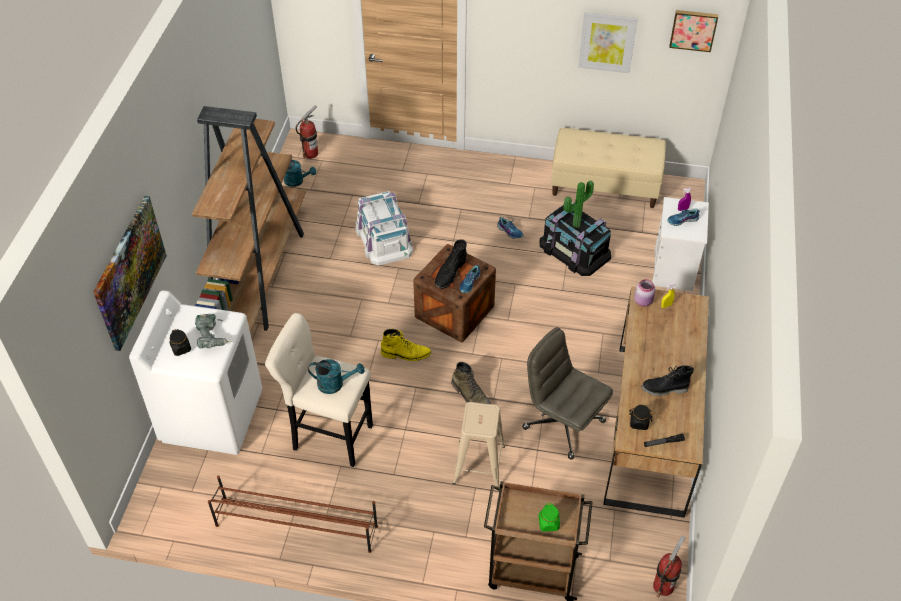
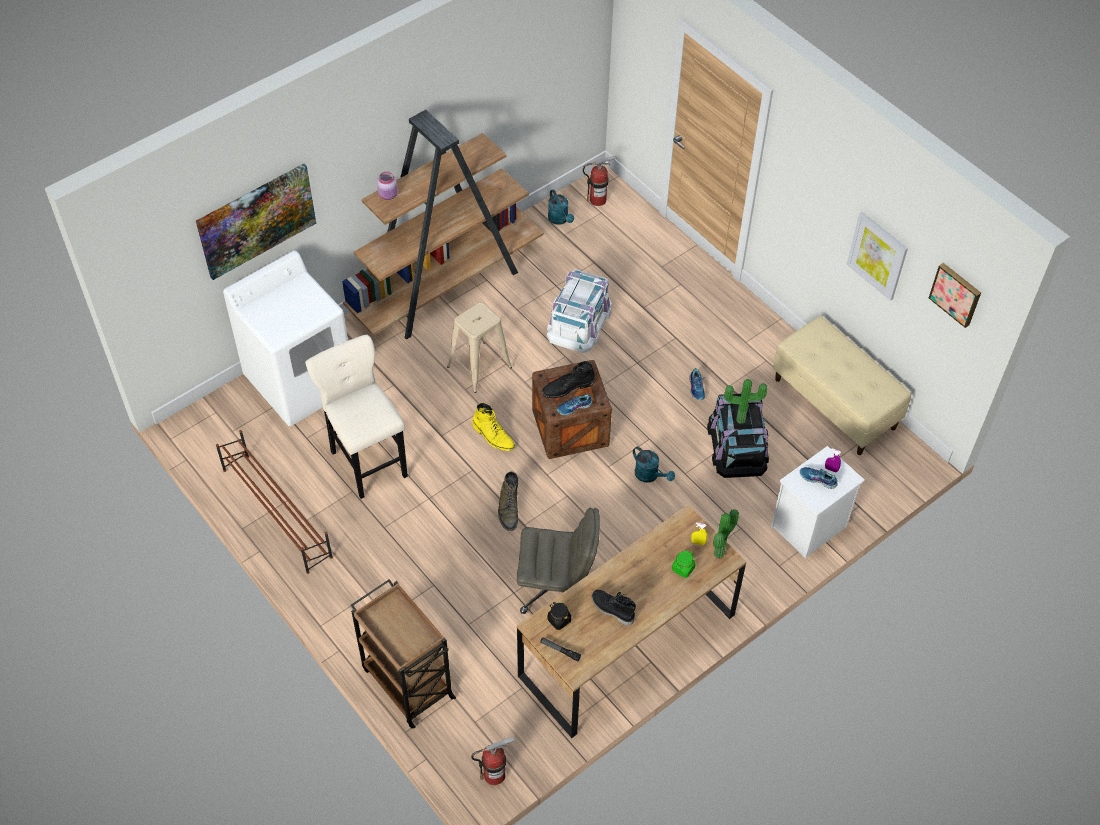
camera: 40 degrees right, 5 degrees up
(181, 348) = (270, 308): black jar -> none
(213, 337) = (300, 314): power drill -> none
(335, 384) = (364, 416): turquoise watering can -> turquoise watering can (650, 475)
(479, 464) = (455, 569): beige stool -> beige stool (479, 367)
(548, 523) = (400, 640): green jar -> green jar (683, 568)
(562, 424) = (557, 587): grey office chair -> grey office chair turned 105 degrees clockwise
(643, 301) = (682, 524): pink jar -> pink jar (388, 195)
(688, 303) = (720, 554): none -> potted plant

